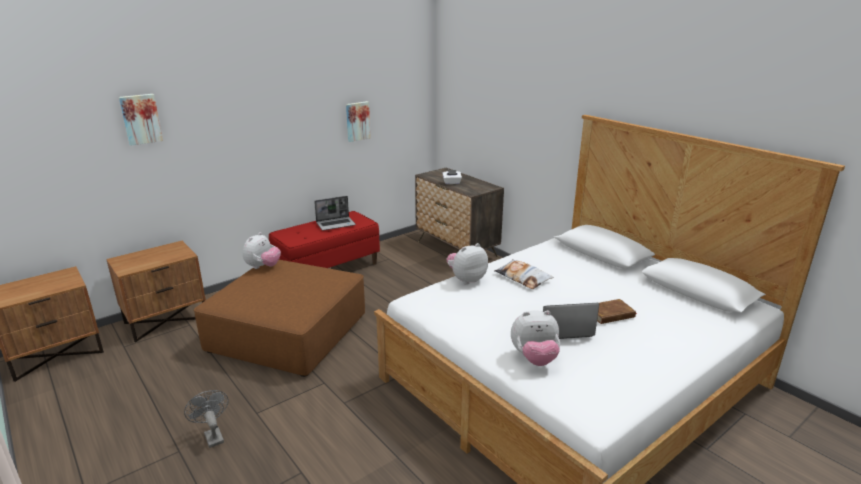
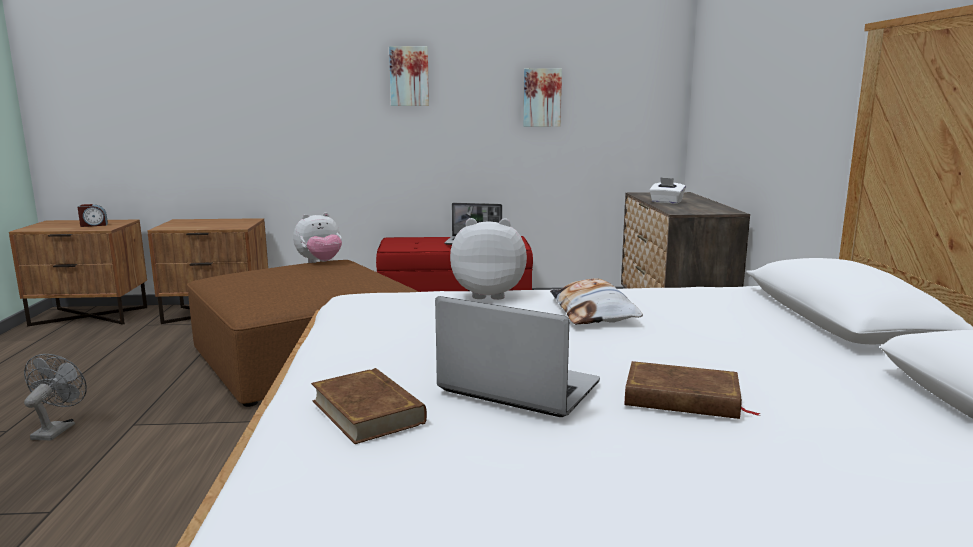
camera: 35 degrees right, 10 degrees down
(52, 283) = (94, 225): none -> alarm clock
(141, 119) = (233, 51): picture -> picture (409, 76)
(534, 359) = (368, 411): plush toy -> brown book

